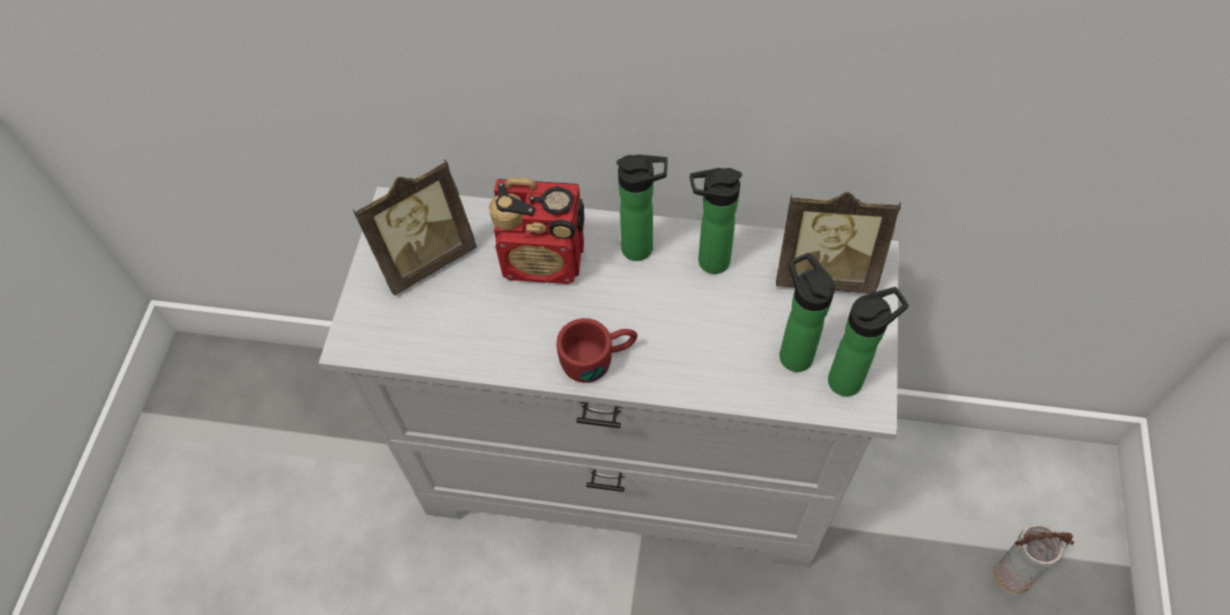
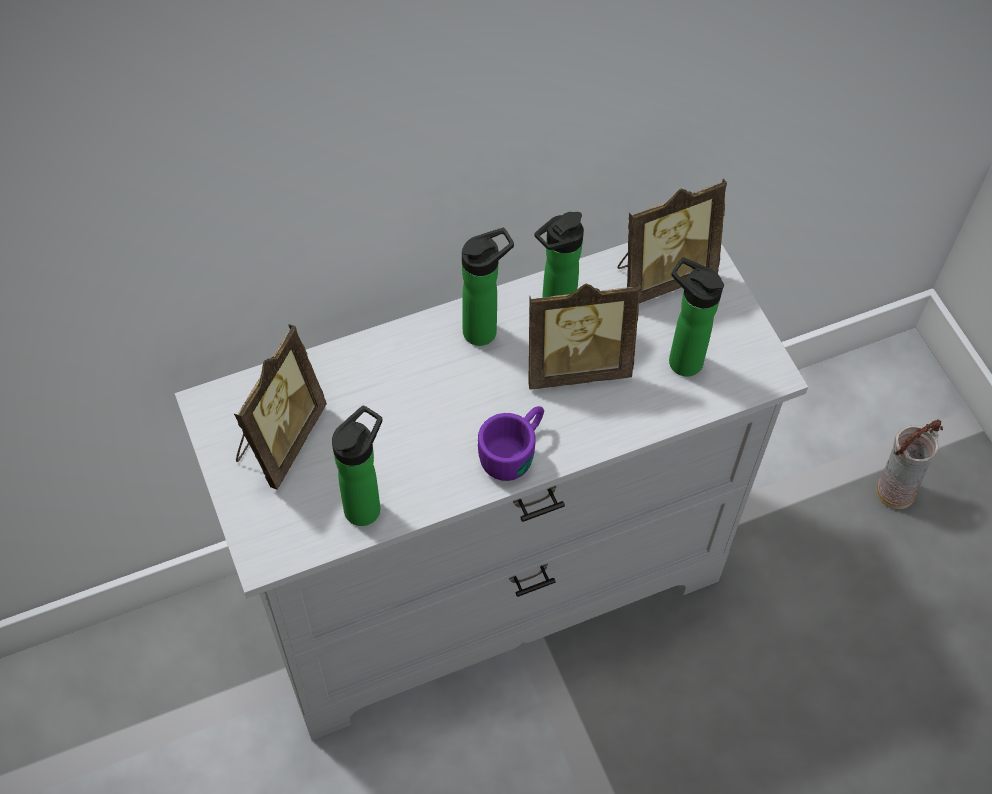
camera: 35 degrees left, 0 degrees up
(544, 261) = (400, 385): radio -> none
(599, 359) = (515, 450): red mug -> purple mug
(698, 313) = (576, 365): none -> picture frame
(850, 379) = (742, 359): bottle -> bottle (366, 505)

